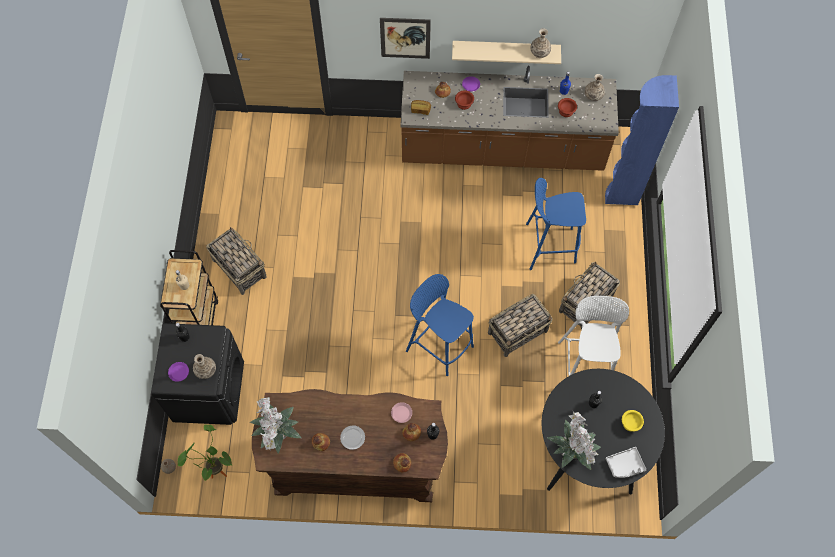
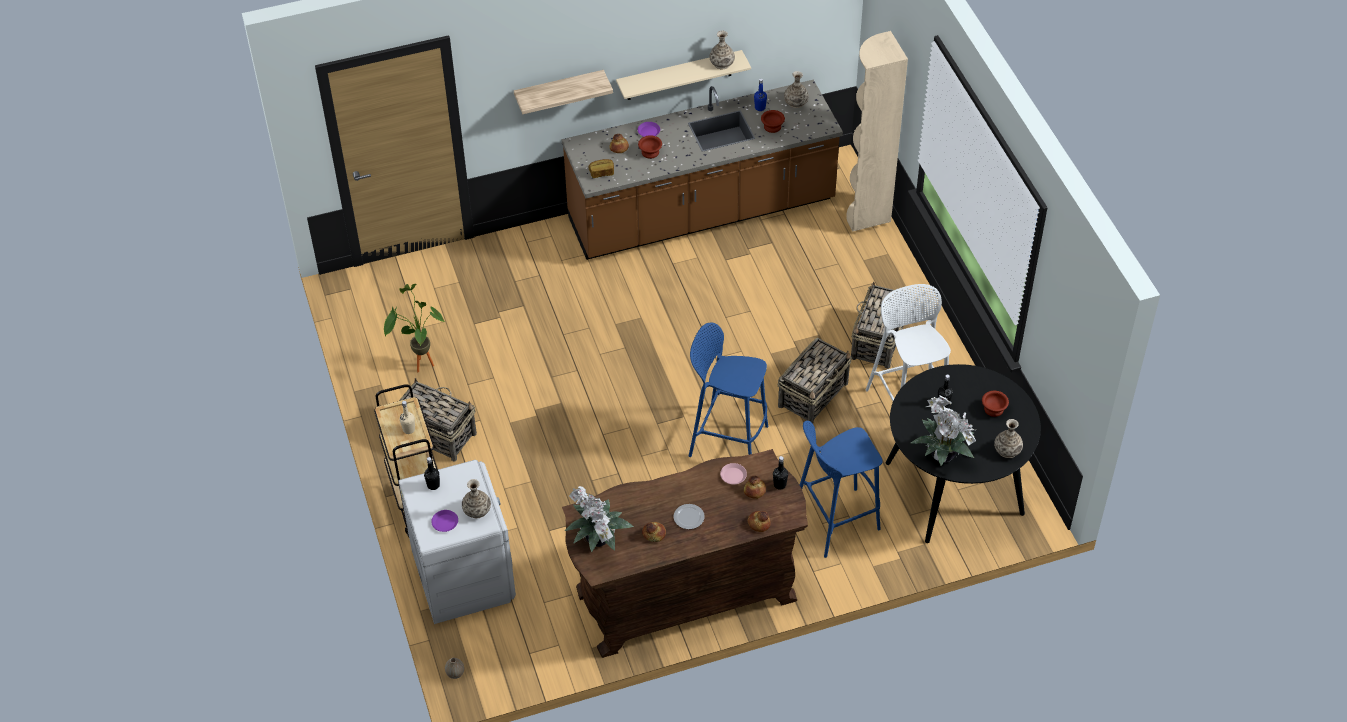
camera: 20 degrees left, 15 degrees down
(210, 389) = (464, 573): black washing machine -> white washing machine
(215, 470) = (515, 656): potted plant -> potted plant (419, 364)
(405, 38) = (559, 91): picture -> shelf
(549, 246) = (806, 295): blue stool -> blue stool (836, 520)
(621, 194) = (865, 217): blue bookcase -> beige bookcase
(625, 465) = (1007, 450): grey tray -> vase
(630, 424) = (994, 410): yellow bowl -> brown bowl

